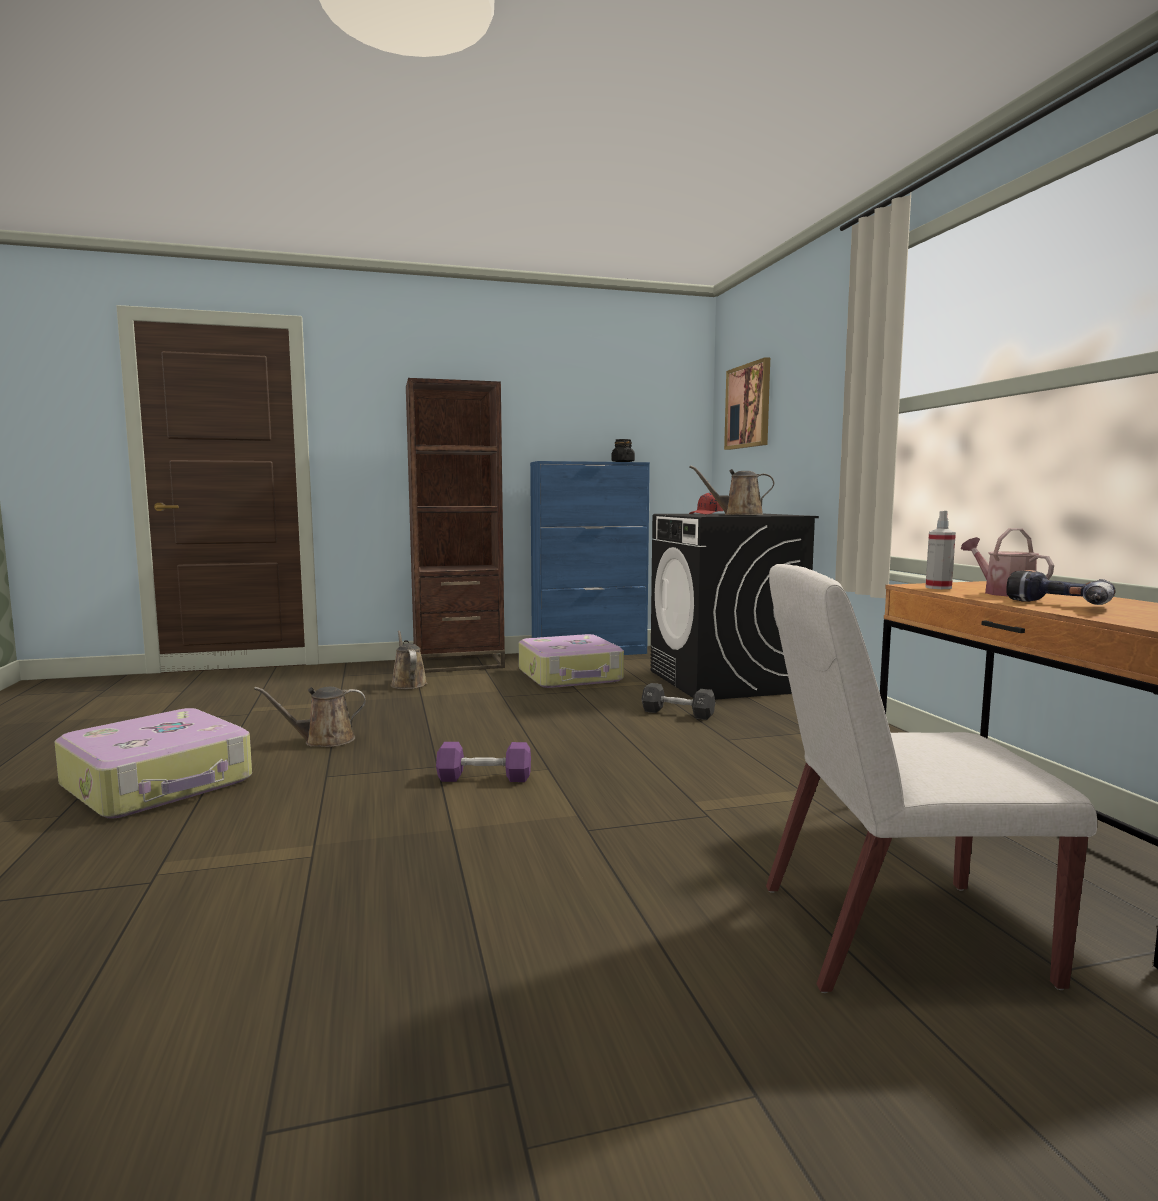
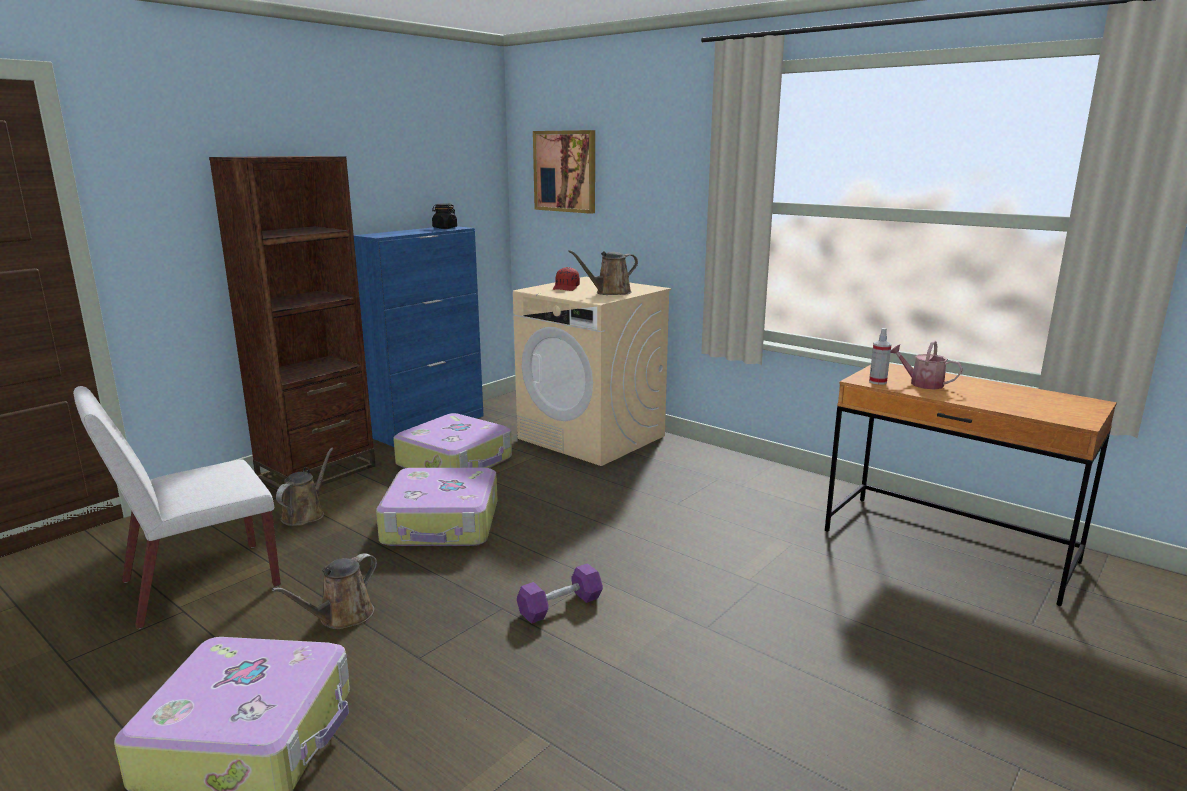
camera: 35 degrees left, 10 degrees up
(408, 684) = (305, 514): brown watering can -> brown watering can turned 75 degrees clockwise
(490, 708) = (442, 523): none -> suitcase
(677, 713) = (606, 485): black dumbbell -> none
(725, 681) = (592, 437): black washing machine -> beige washing machine
(895, 934) = (952, 634): white chair -> white chair (198, 584)
(1057, 606) = (979, 399): power drill -> none

